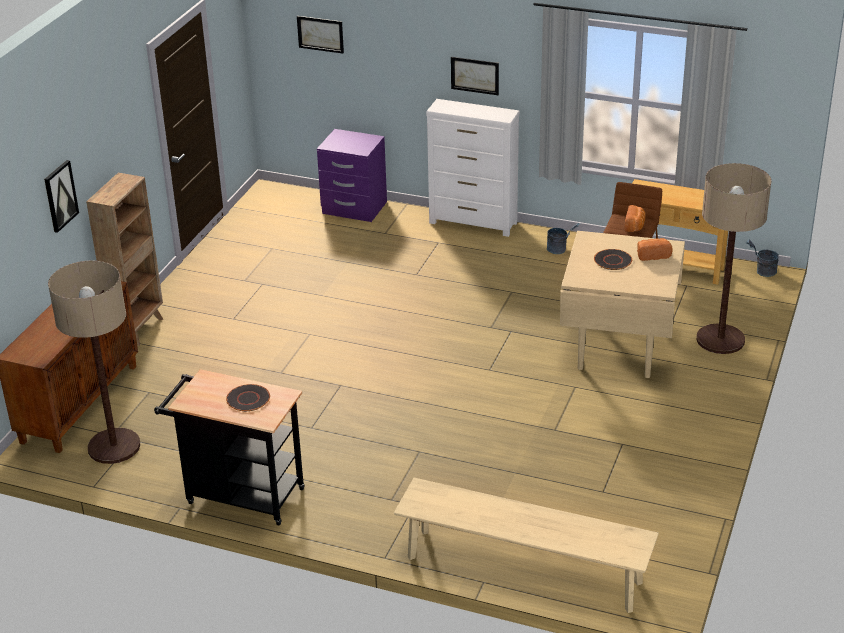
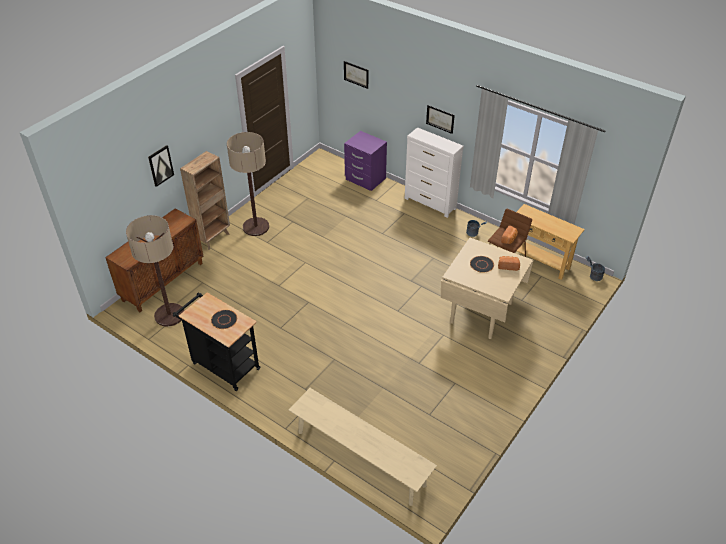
camera: 15 degrees right, 10 degrees up
(720, 340) = (546, 321): floor lamp -> floor lamp (256, 227)

